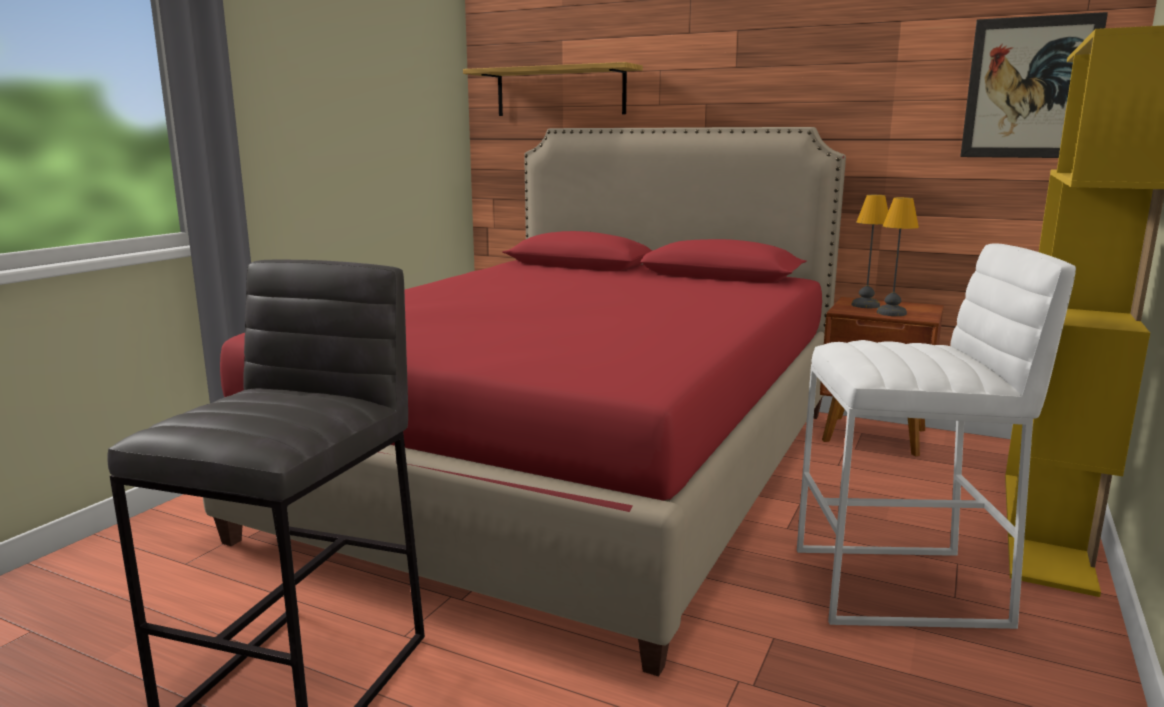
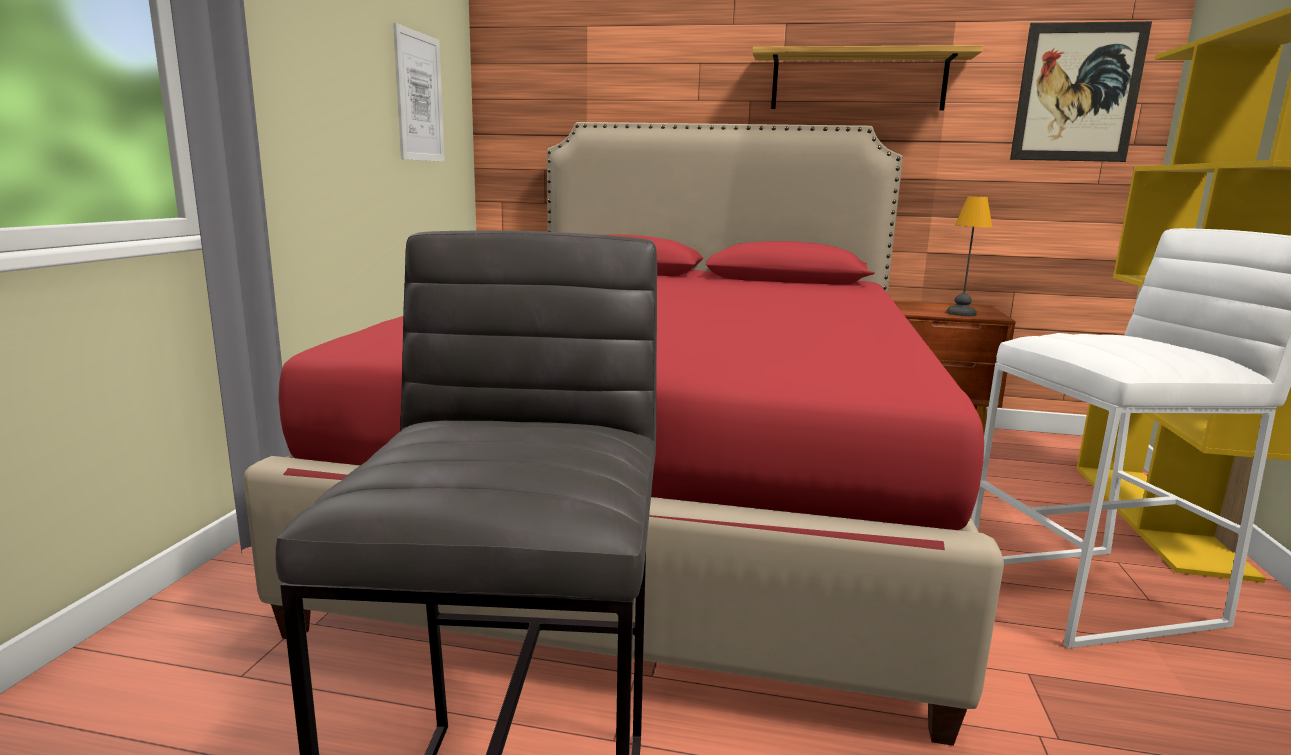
camera: 15 degrees left, 0 degrees up
(407, 115) = (419, 97): none -> picture
(560, 92) = (584, 83): shelf -> shelf (858, 82)
(866, 305) = (927, 307): table lamp -> none

